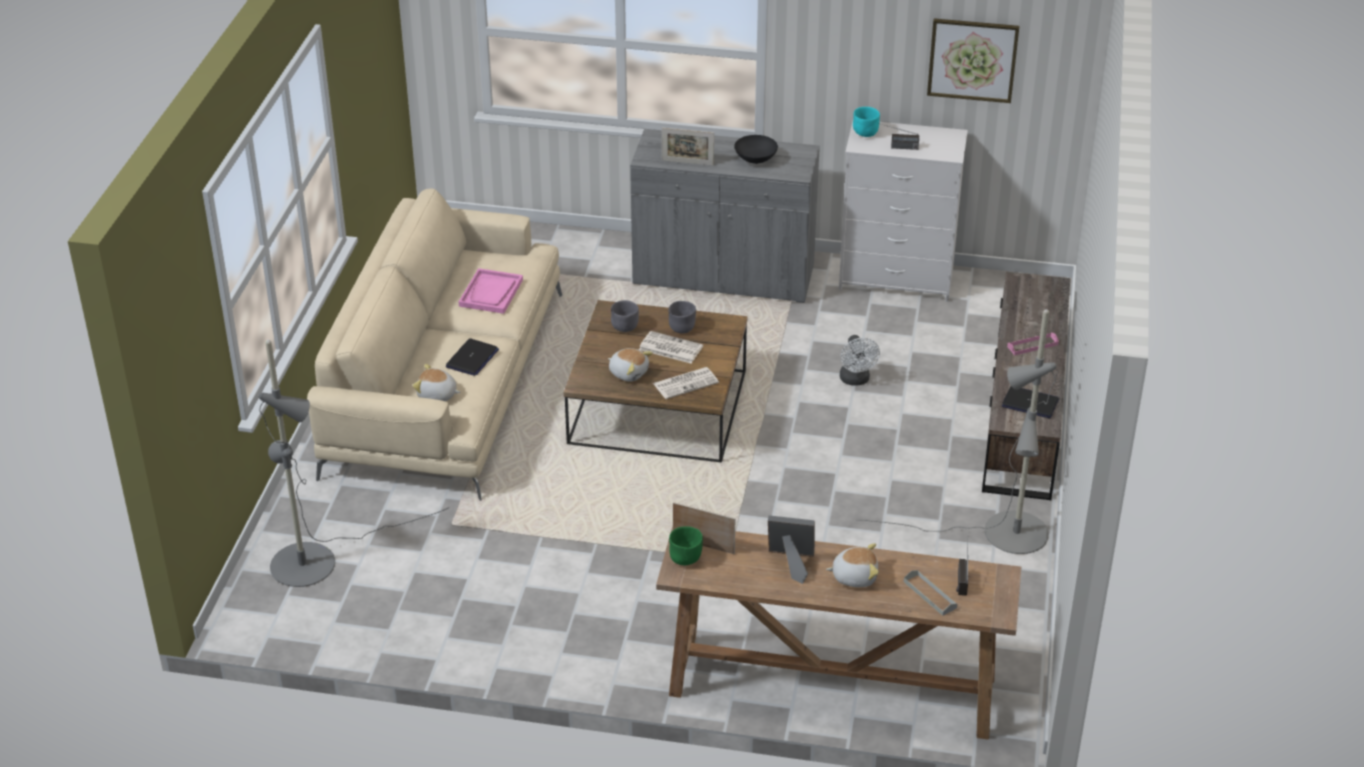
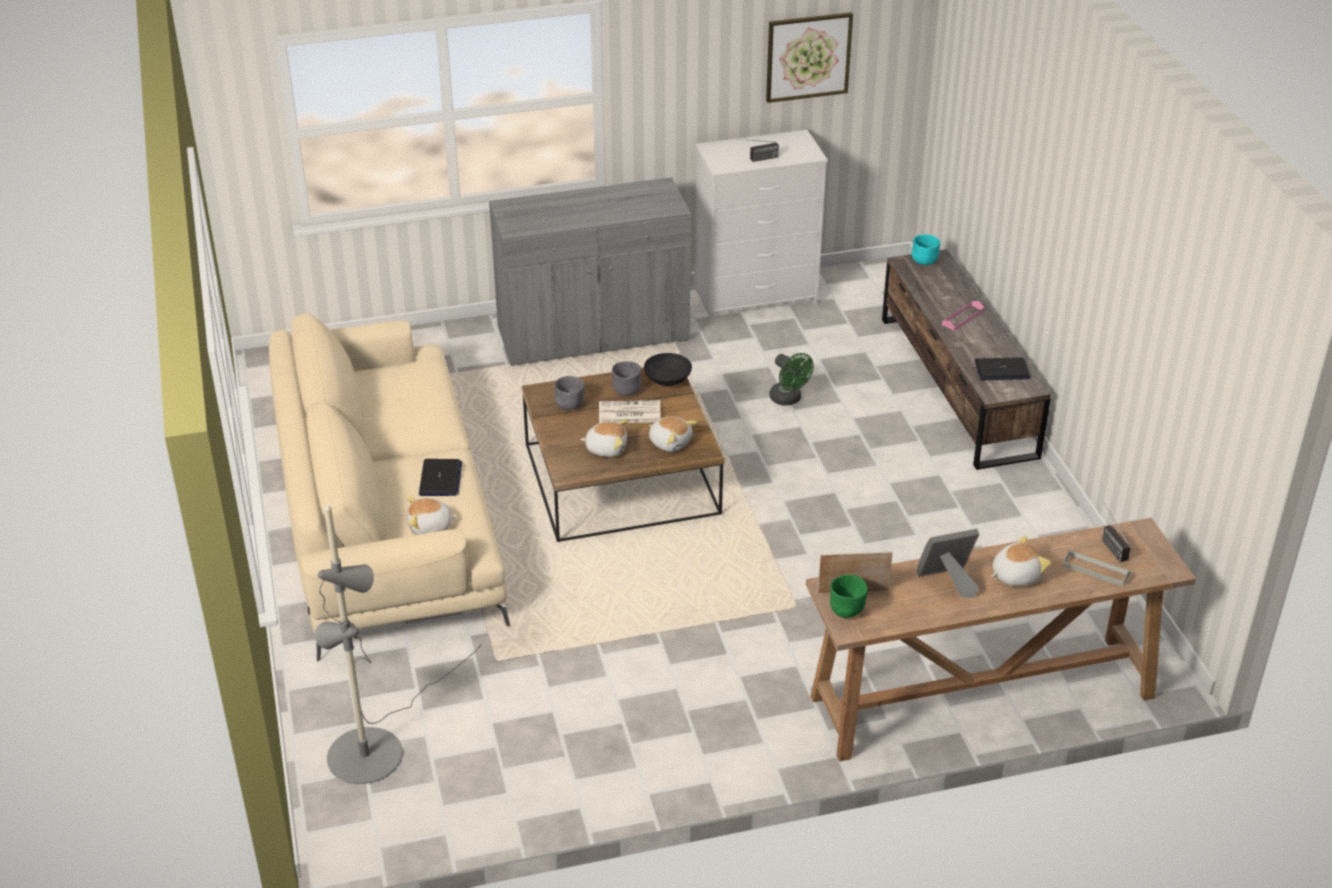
camera: 25 degrees left, 0 degrees up
(491, 293) = (411, 407): pink tray -> none
(686, 383) = (670, 442): newspaper -> plush toy
(687, 162) = (558, 223): picture frame -> none
(756, 160) = (623, 205): black bowl -> black bowl (668, 381)
(856, 380) = (788, 399): white fan -> green fan
(865, 134) = (718, 154): turquoise bowl -> turquoise bowl (924, 262)
(1001, 532) = (1020, 501): grey floor lamp -> none

